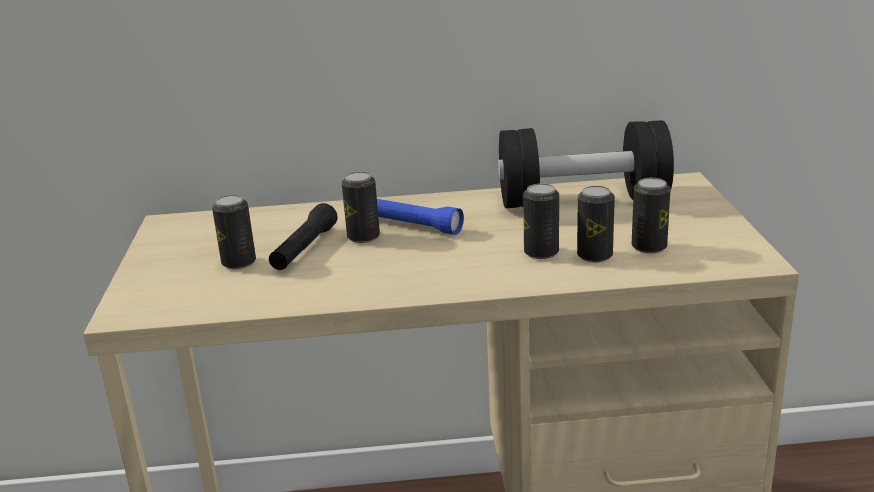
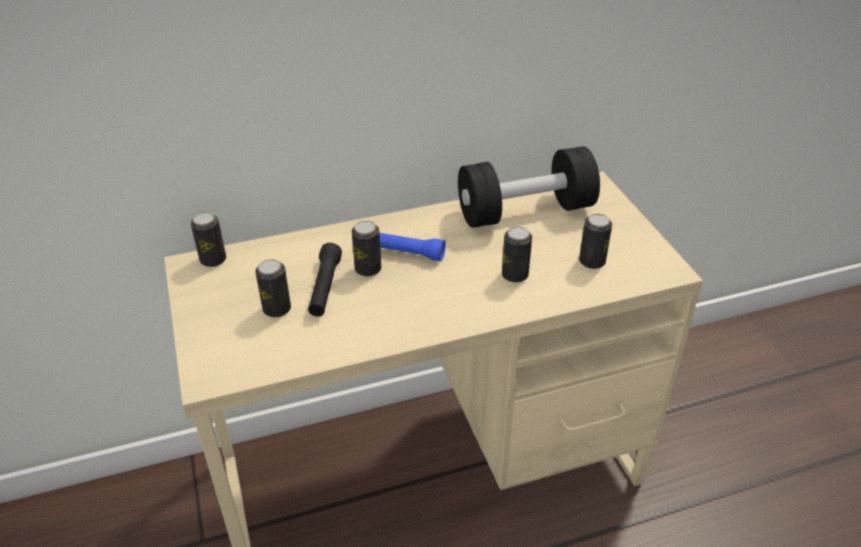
camera: 15 degrees left, 15 degrees up
(594, 256) = (555, 275): can -> can (213, 260)

